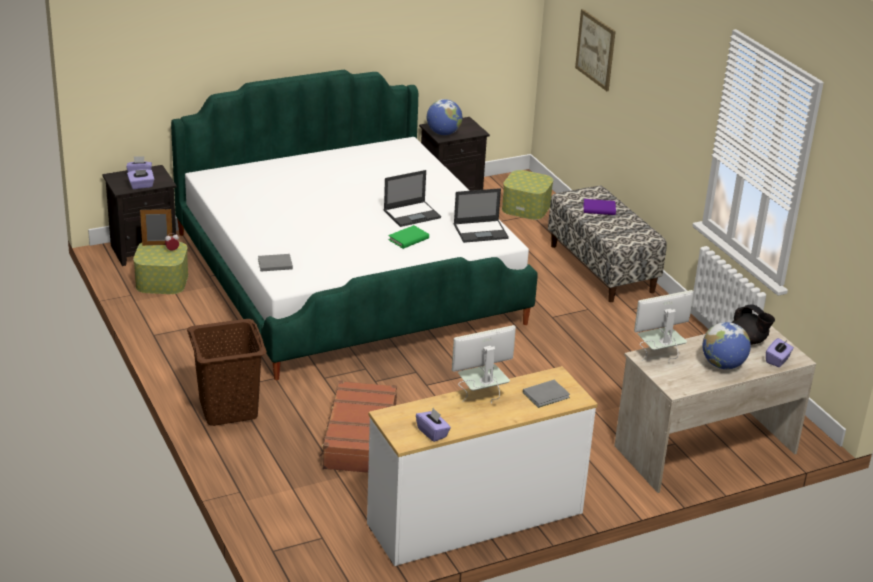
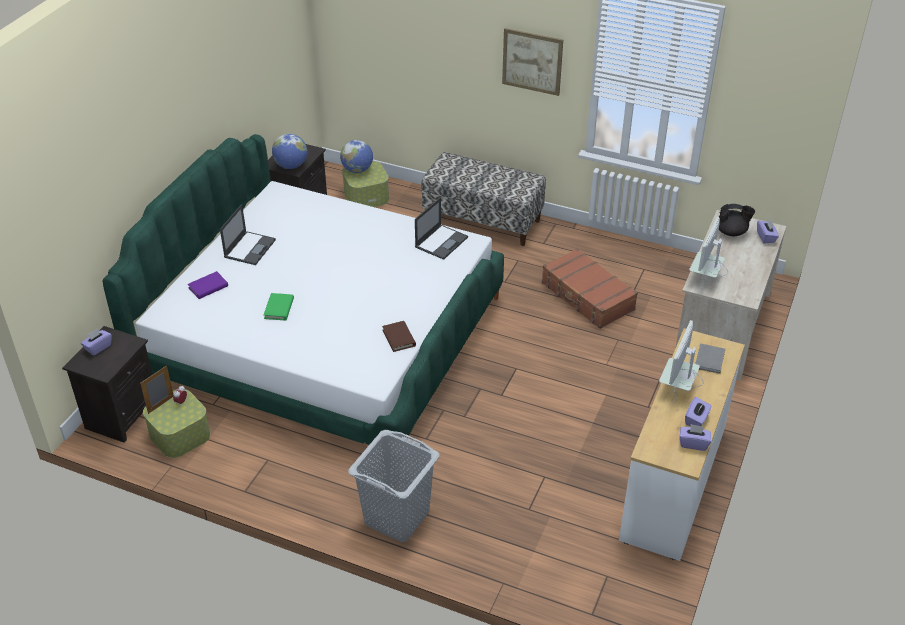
camera: 40 degrees left, 10 degrees up
(141, 186) = (117, 358): purple tissue box -> purple tissue box (696, 420)
(229, 409) = (397, 517): brown laundry basket -> grey laundry basket
(274, 264) = (338, 367): grey book -> none
(345, 270) = (399, 338): none -> brown book
(359, 438) = (519, 473): brown suitcase -> brown suitcase (587, 297)
(408, 239) = (402, 280): green book -> green book (279, 308)
(412, 214) = (373, 255): laptop -> laptop (250, 248)
(595, 49) = (403, 38): picture -> picture (532, 61)
(599, 209) = (470, 174): purple book -> purple book (208, 287)
(723, 365) = (745, 261): globe -> globe (357, 170)

